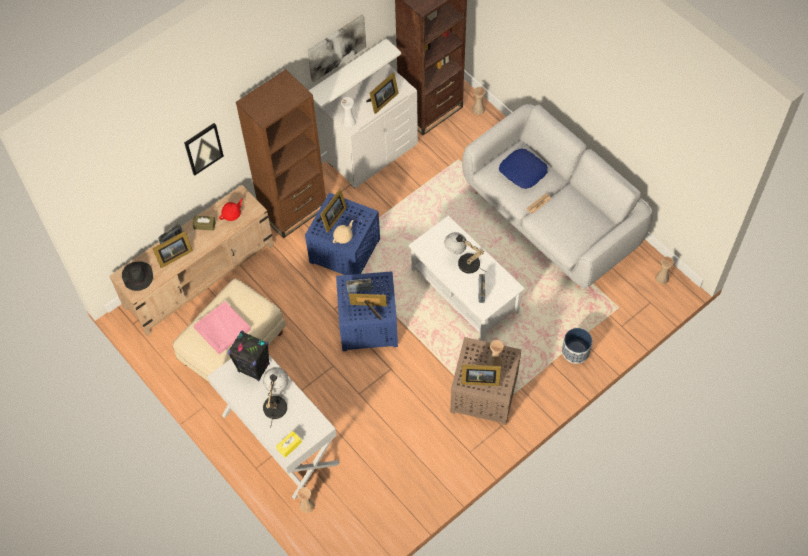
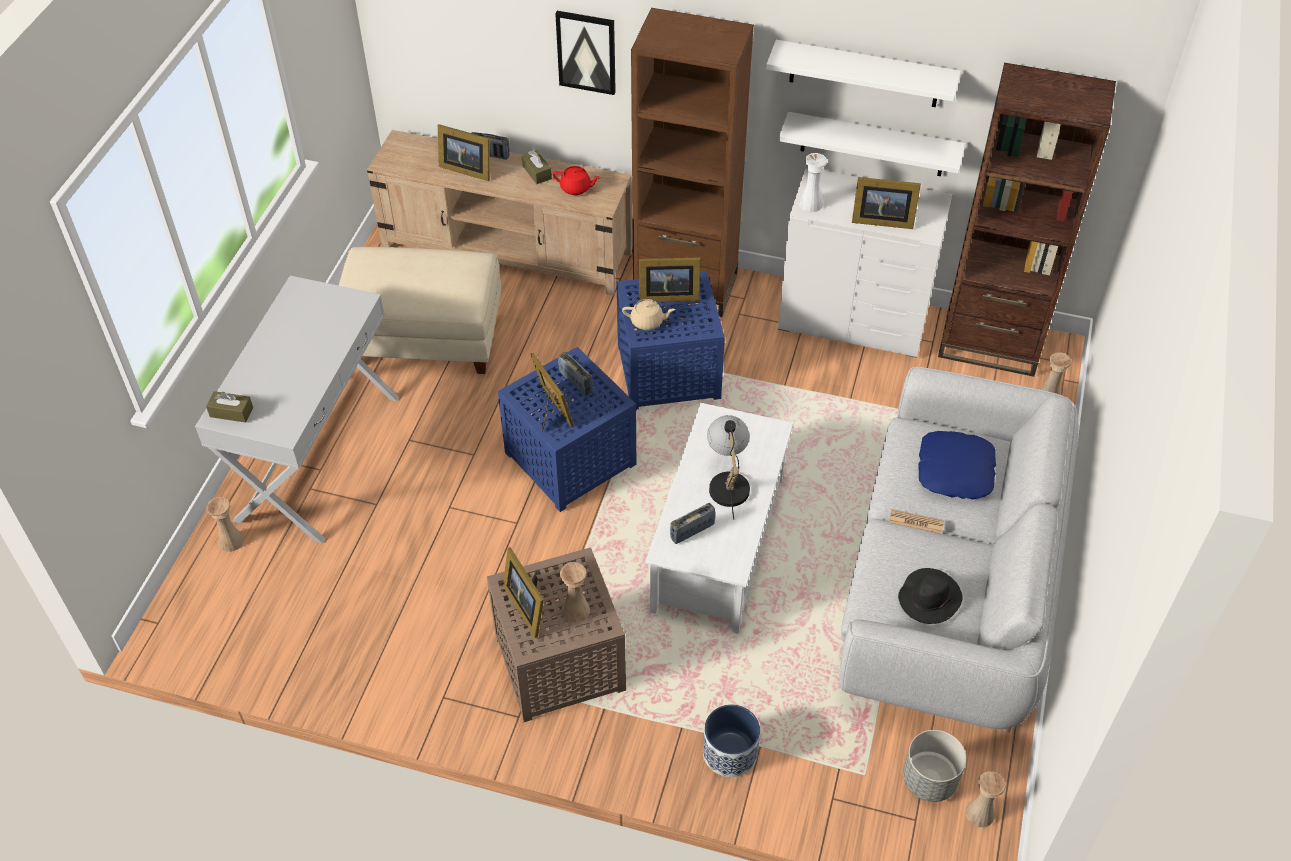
camera: 55 degrees right, 10 degrees down
(137, 276) = (409, 153): black hat -> black hat (929, 598)
(222, 328) = (402, 276): pink tray -> none
(254, 368) = (334, 314): black speaker -> none
(276, 401) = (295, 363): table lamp -> none
(289, 446) = (231, 412): yellow tissue box -> brown tissue box
(336, 47) = (864, 74): picture -> white shelf
(636, 286) = (929, 780): none -> grey planter

